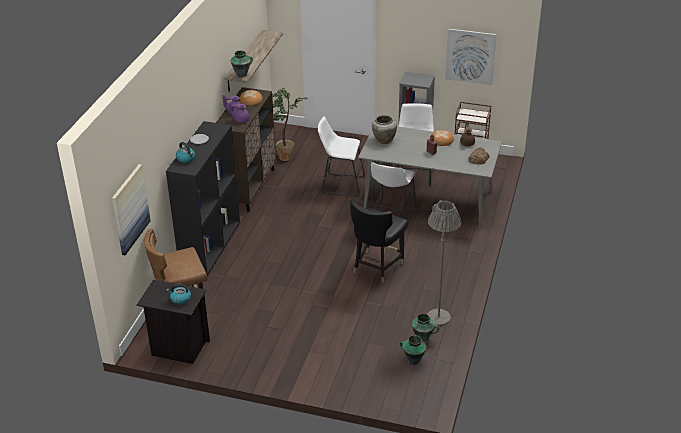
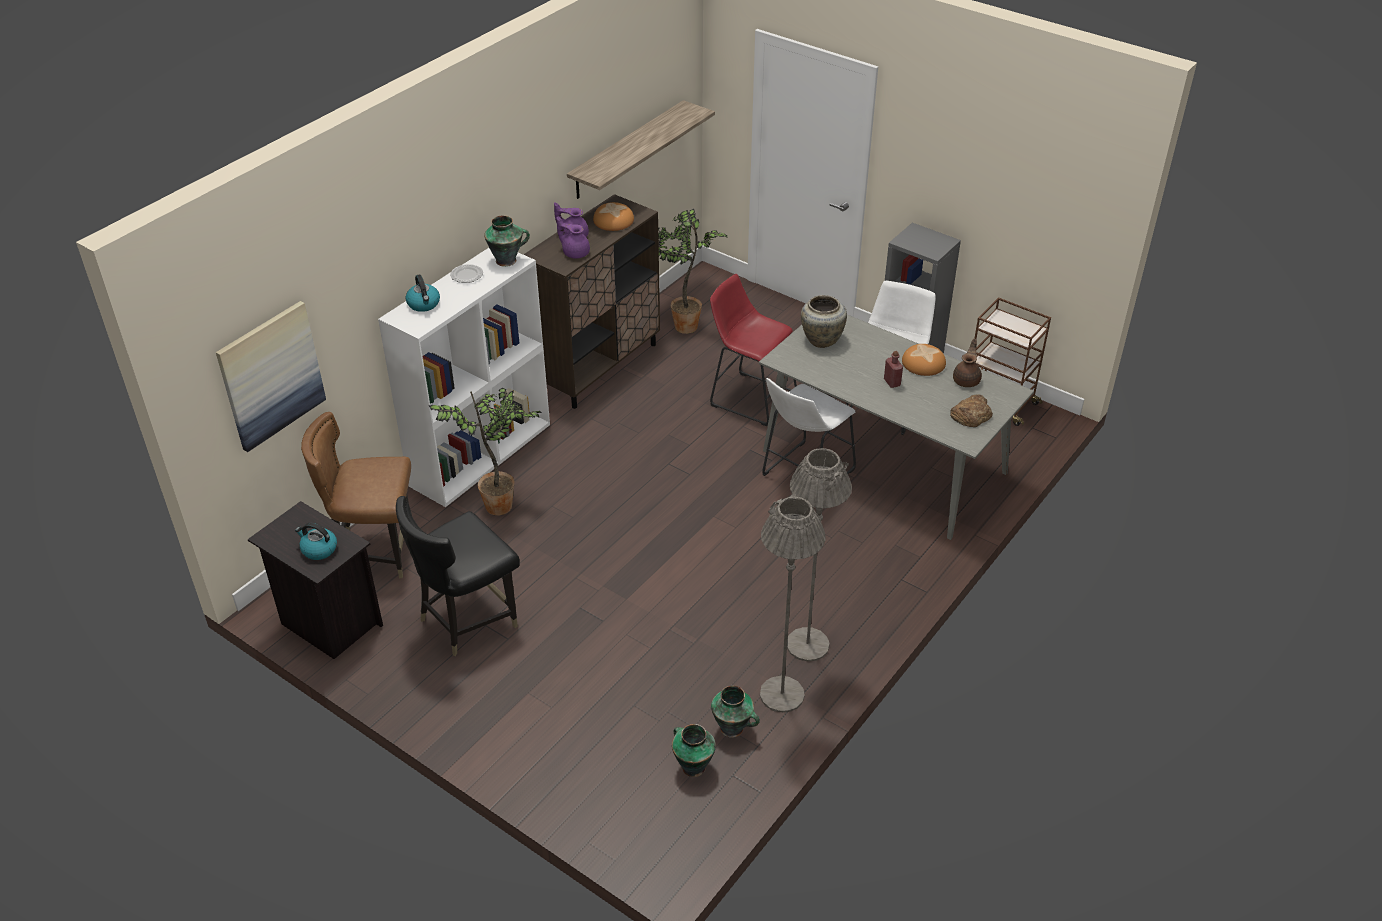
camera: 20 degrees right, 5 degrees up
(210, 245) = (481, 453): black bookcase -> white bookcase
(238, 267) = (502, 504): none -> potted plant
(242, 75) = (598, 174): vase -> vase (507, 260)
(340, 184) = (749, 397): white stool -> red stool
(377, 267) = (727, 566): black chair -> black chair (467, 620)
(438, 292) = (807, 644): none -> grey floor lamp
(470, 56) = (1027, 220): picture -> none

